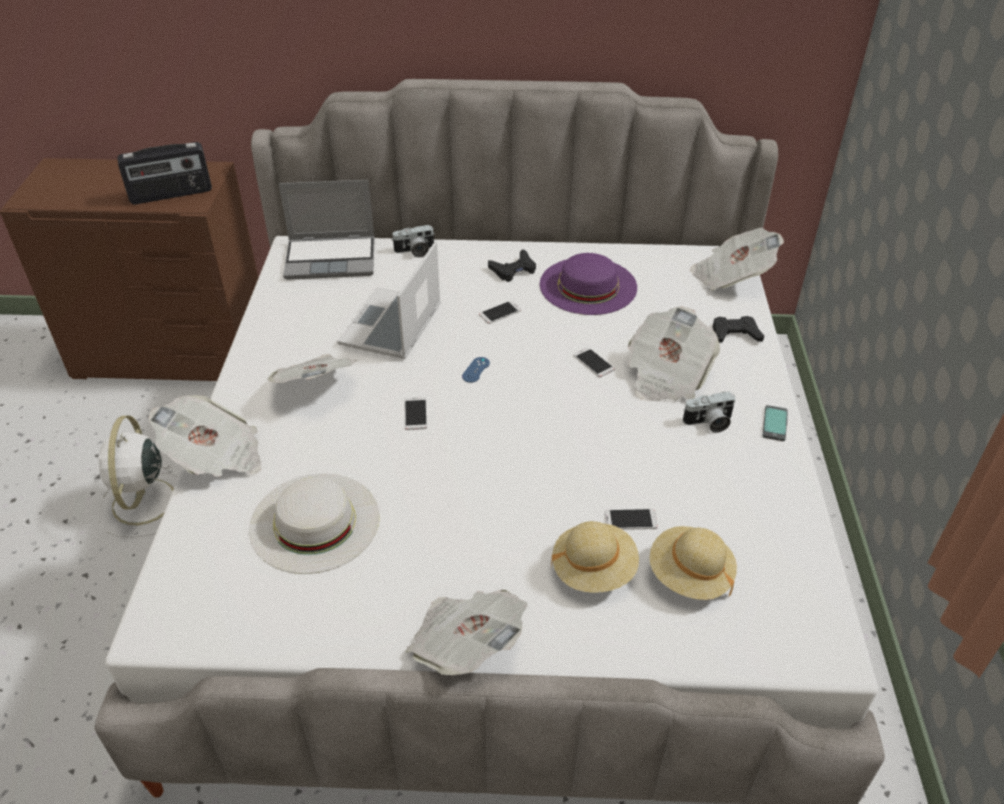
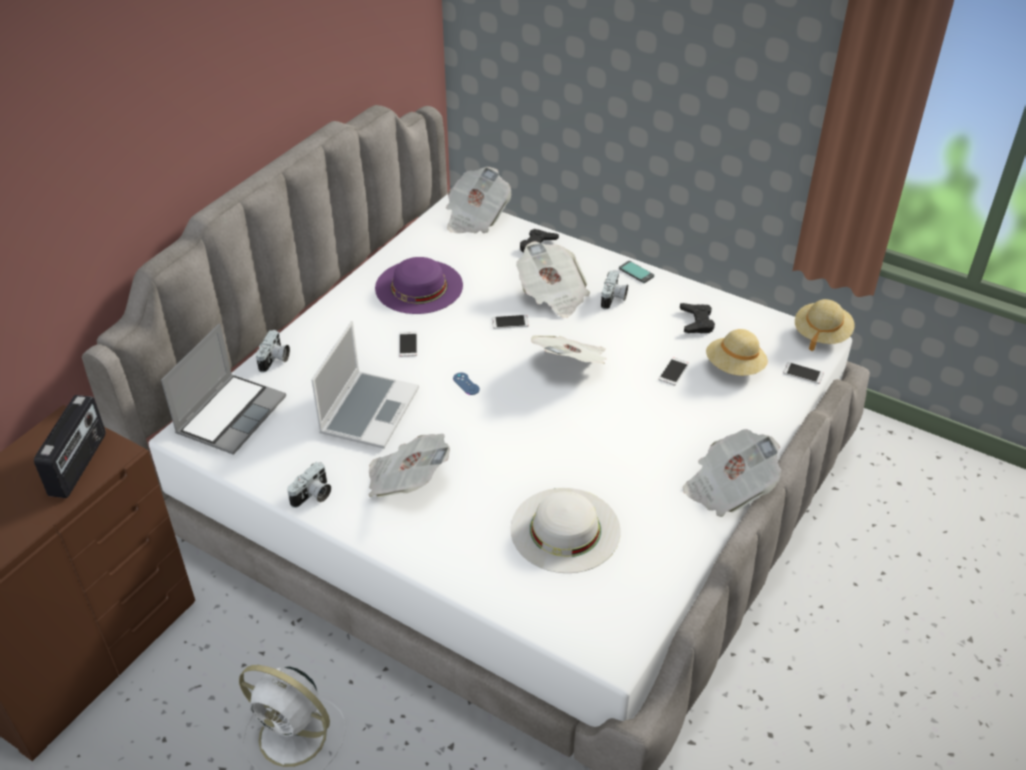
camera: 60 degrees left, 0 degrees up
(215, 457) = (446, 570): newspaper -> newspaper (572, 364)
(264, 340) = (313, 496): none -> camera
(392, 326) = (369, 410): laptop -> laptop turned 120 degrees counterclockwise
(415, 414) = (489, 434): phone -> phone (803, 373)
(513, 270) = (360, 315): black game controller -> black game controller (696, 322)
(593, 570) = (704, 406): beige hat -> beige hat (821, 334)

